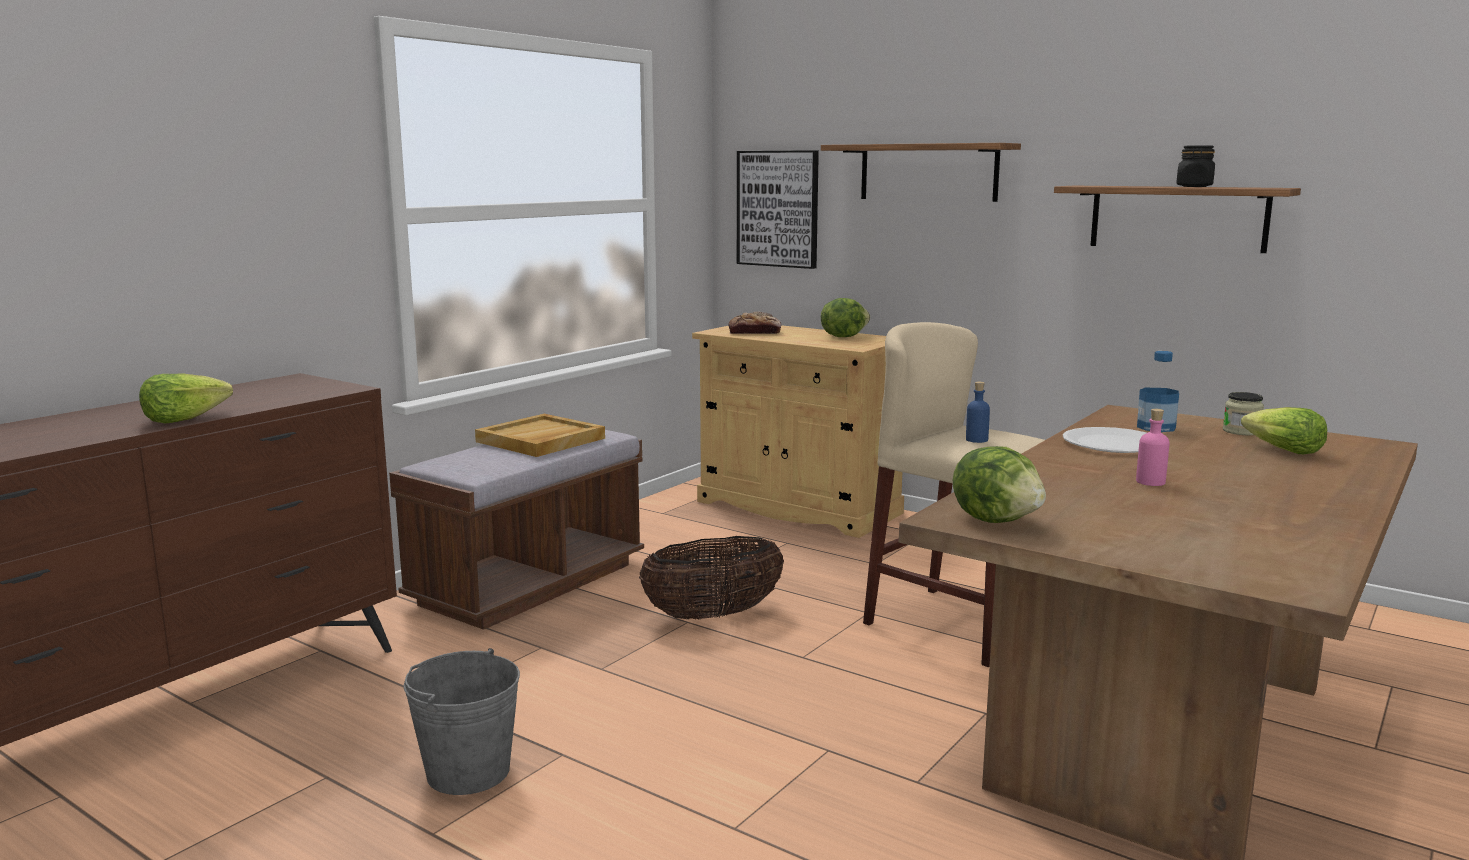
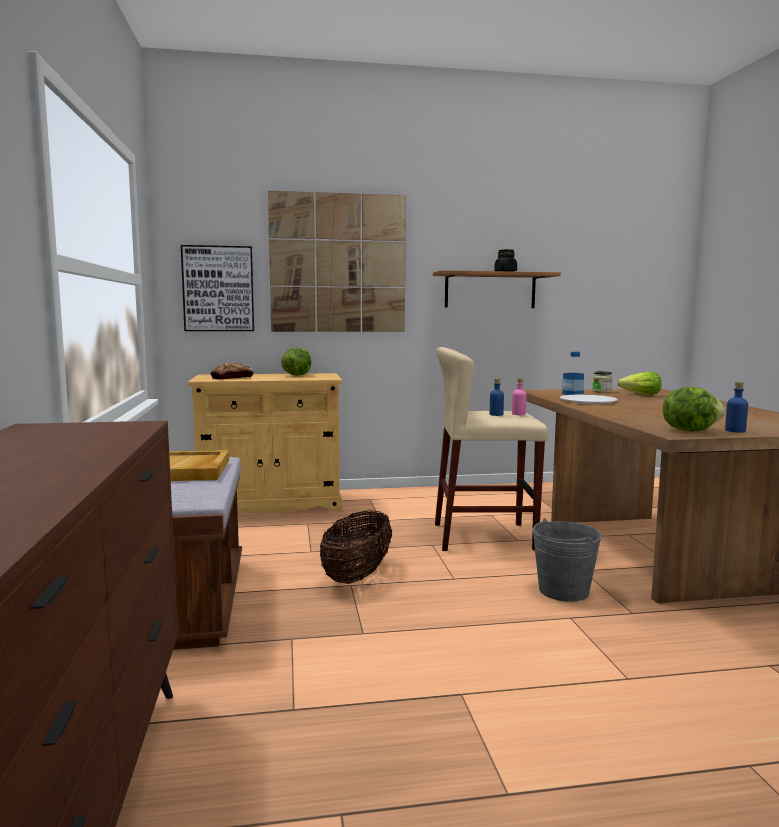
camera: 45 degrees left, 5 degrees down
(185, 419) = (85, 464): lettuce -> none
(468, 772) = (433, 740): grey bucket -> grey bucket (563, 591)
(928, 172) = (338, 263): shelf -> picture
(1070, 538) = (735, 430): none -> blue bottle
(1150, 482) = (660, 410): pink bottle -> pink bottle (518, 414)

